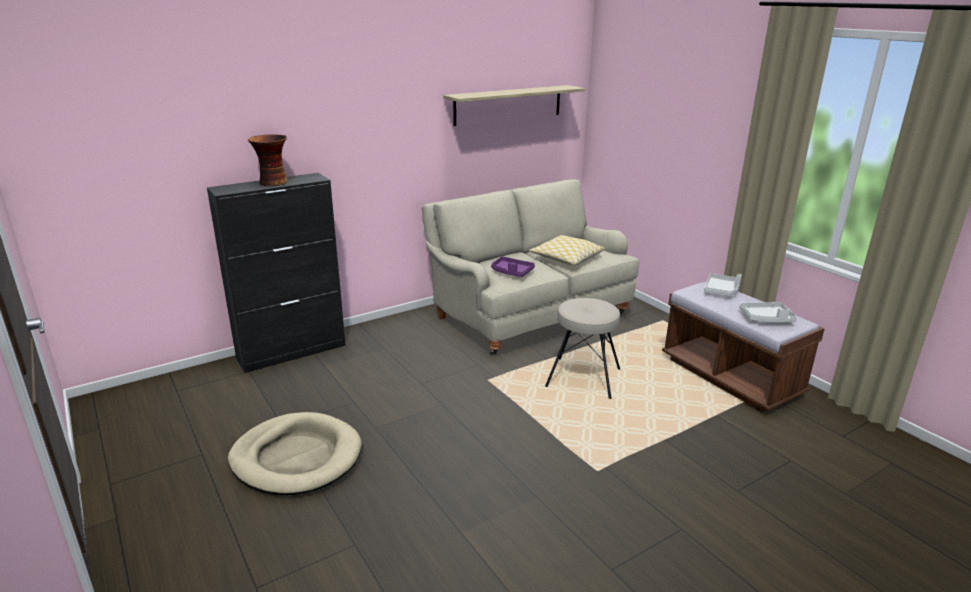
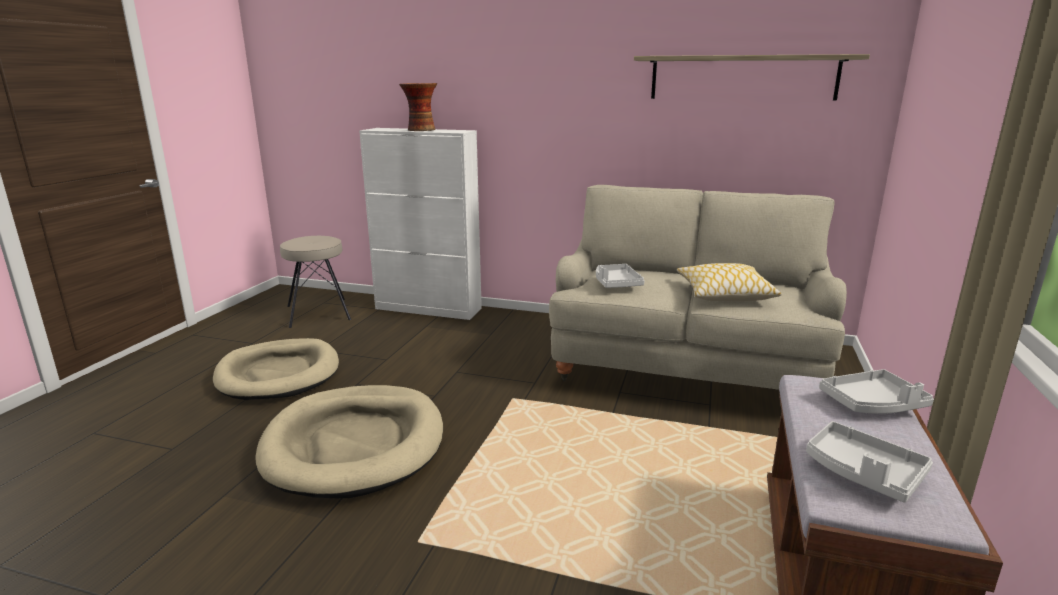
camera: 50 degrees right, 5 degrees down
(292, 351) = (429, 309): black cabinet -> white cabinet
(464, 457) = (355, 444): none -> beige dog bed
(511, 272) = (616, 283): purple tray -> grey tray
(583, 377) = (611, 450): beige stool -> beige stool (319, 312)

